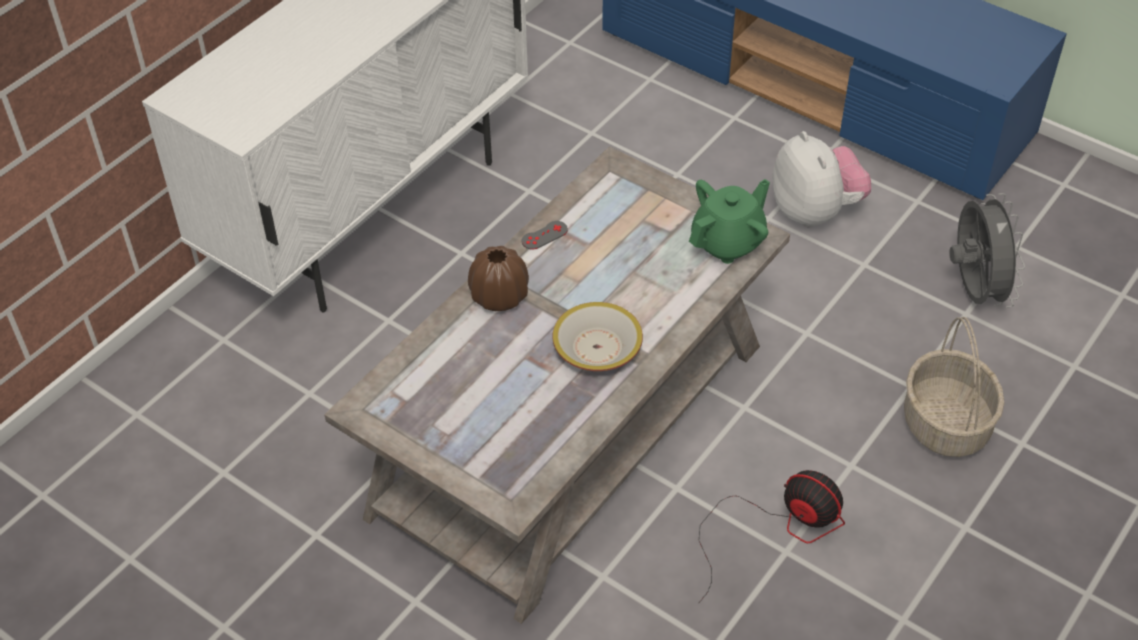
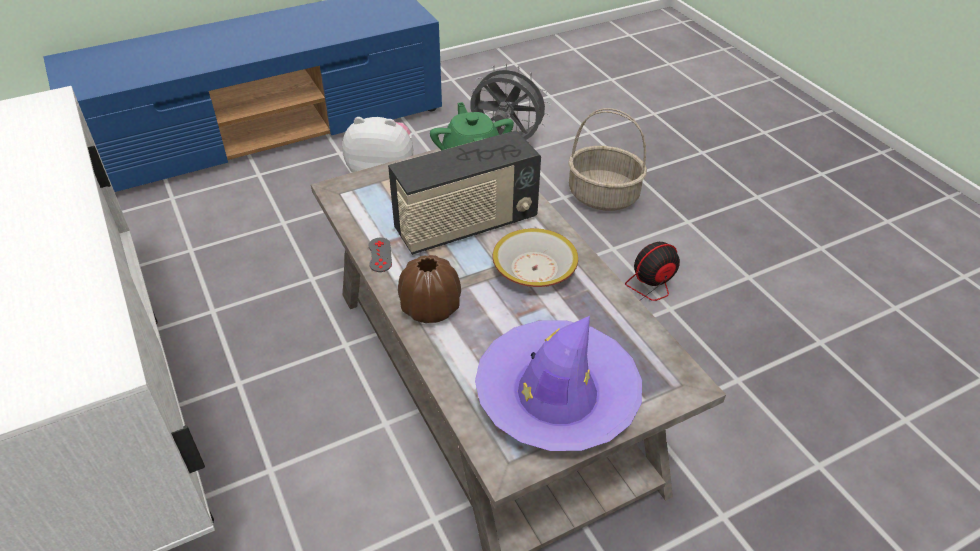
camera: 65 degrees left, 5 degrees down
(448, 416) = (556, 395): none -> purple hat
(625, 276) = (466, 226): none -> radio

